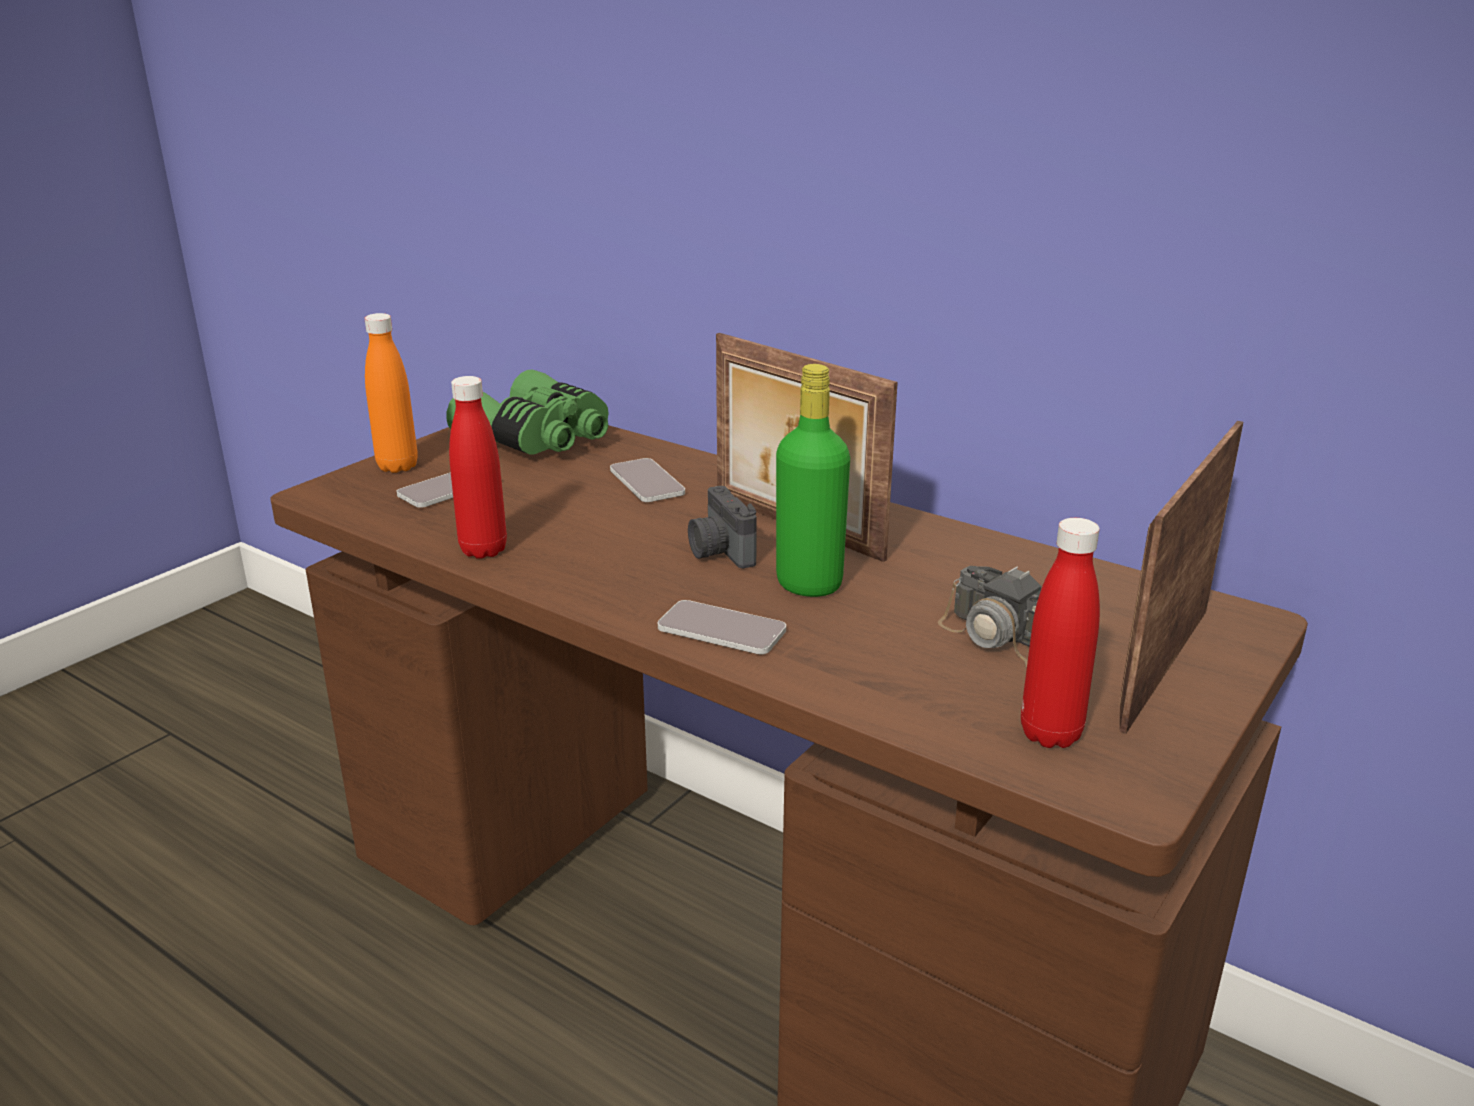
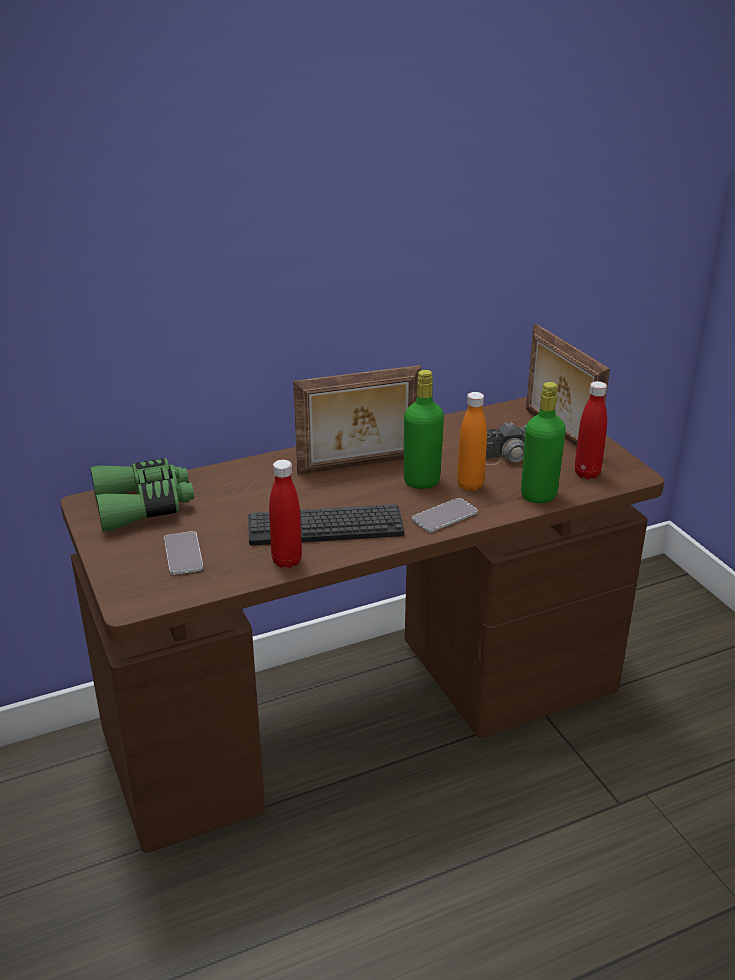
camera: 60 degrees left, 5 degrees up
(397, 466) = (121, 565): orange bottle -> orange bottle (470, 485)
(596, 550) = (325, 527): none -> keyboard
(646, 482) = (254, 489): phone -> none
(719, 552) = (364, 493): camera -> none
(896, 700) = (538, 495): none -> green bottle

